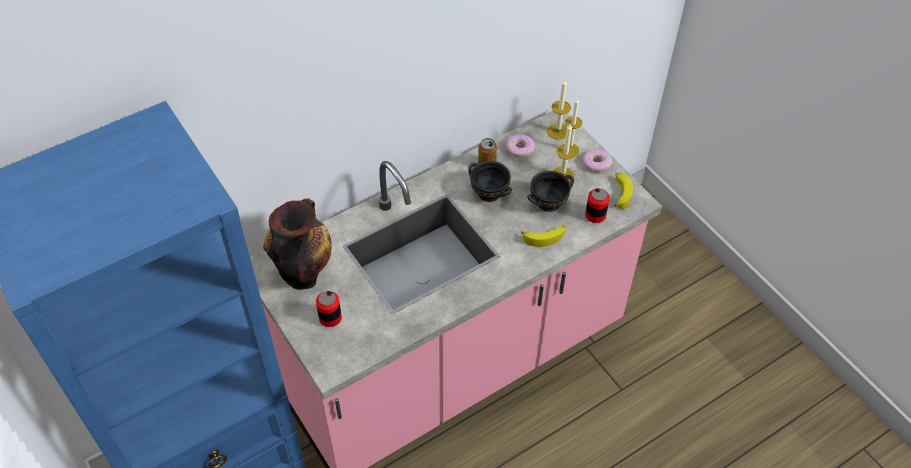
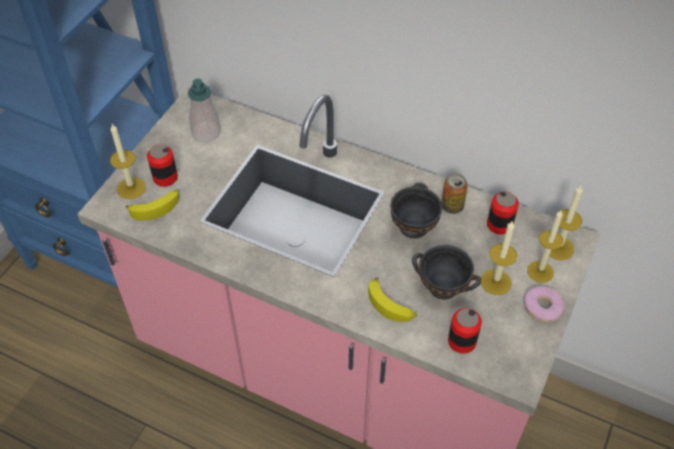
camera: 60 degrees right, 0 degrees up
(303, 272) = (206, 133): vase -> soap dispenser
(323, 345) = (131, 188): none -> candle
(519, 149) = (499, 225): donut -> can
(620, 193) = (518, 352): banana -> banana (156, 207)

